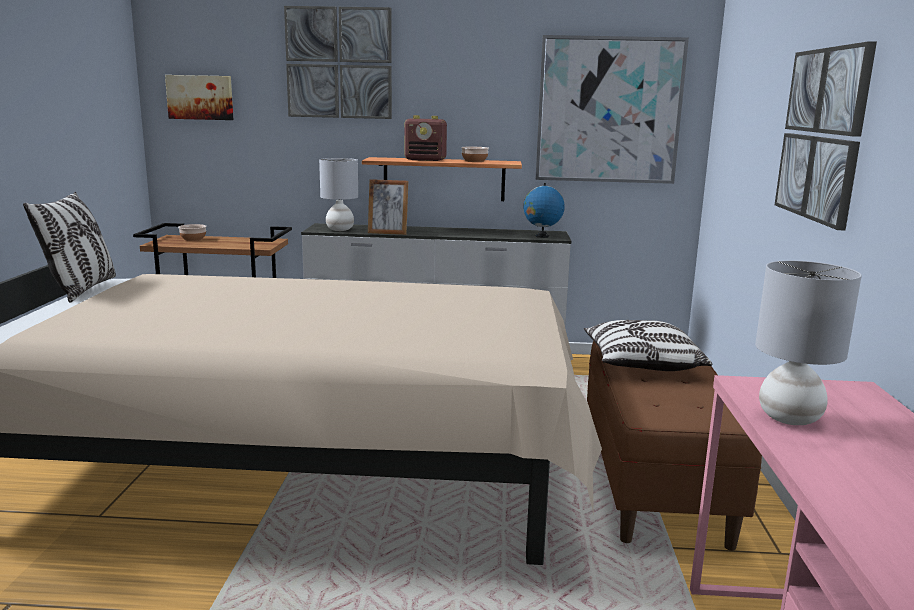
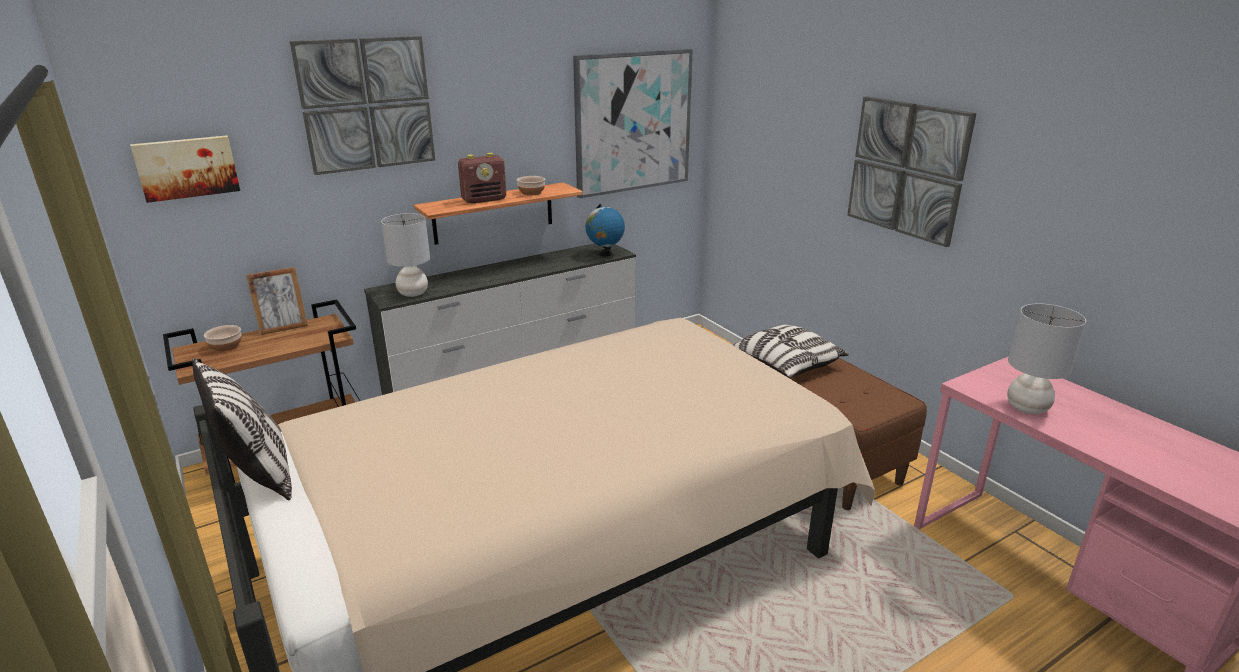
camera: 35 degrees left, 10 degrees up
(388, 233) = (469, 286): picture frame -> picture frame (283, 328)

